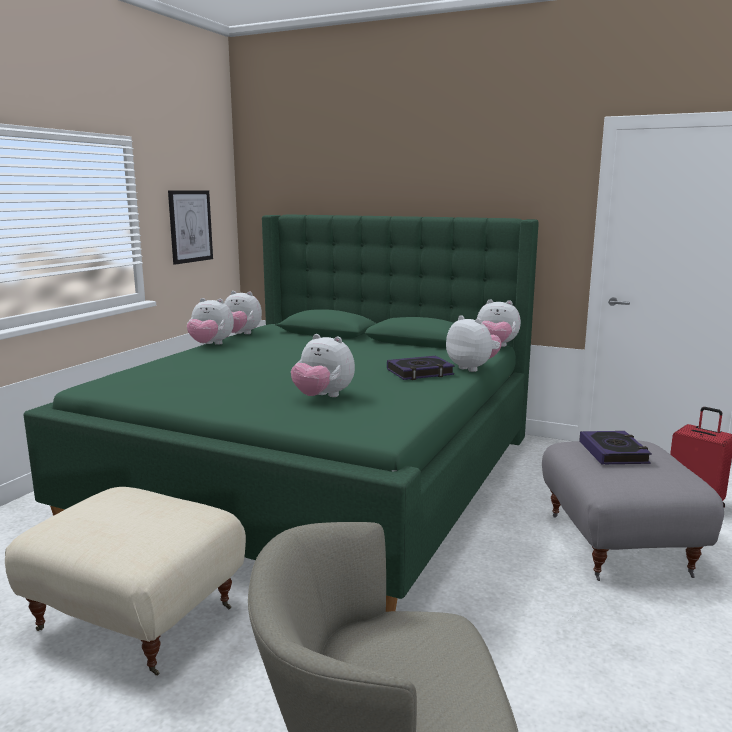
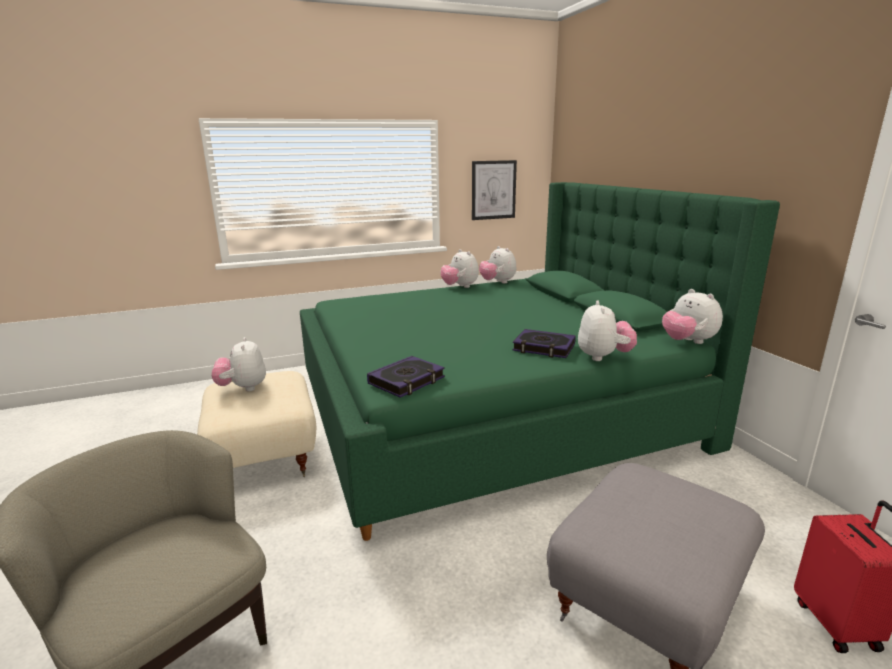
camera: 45 degrees right, 5 degrees up
(323, 397) = (425, 347): plush toy -> plush toy (243, 388)
(613, 452) = (659, 499): book -> book (407, 381)

